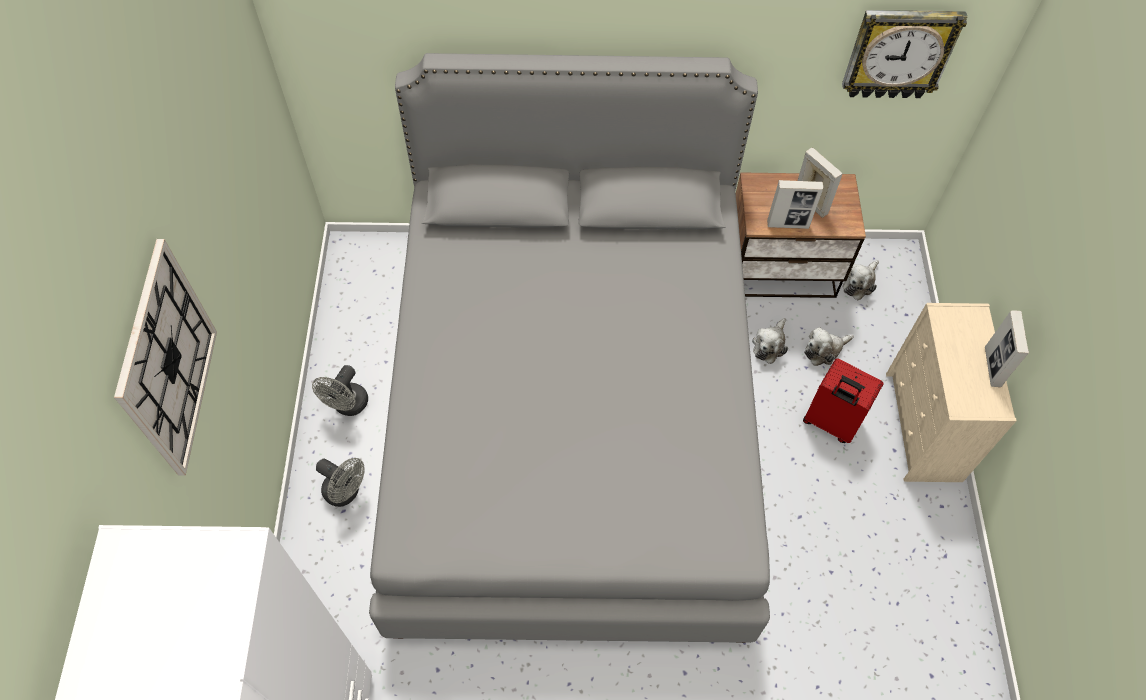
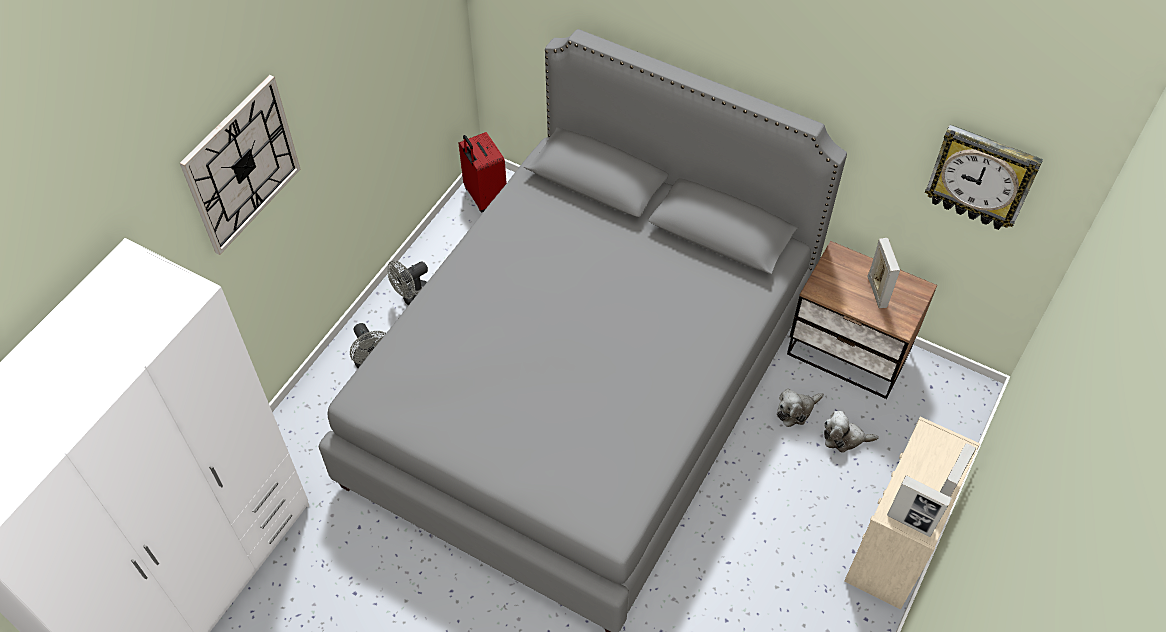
camera: 30 degrees right, 5 degrees down
(788, 224) = (843, 301): picture frame -> picture frame (910, 522)
(830, 423) = (808, 500): red suitcase -> red suitcase (484, 197)
(859, 283) = (917, 396): plush toy -> none

